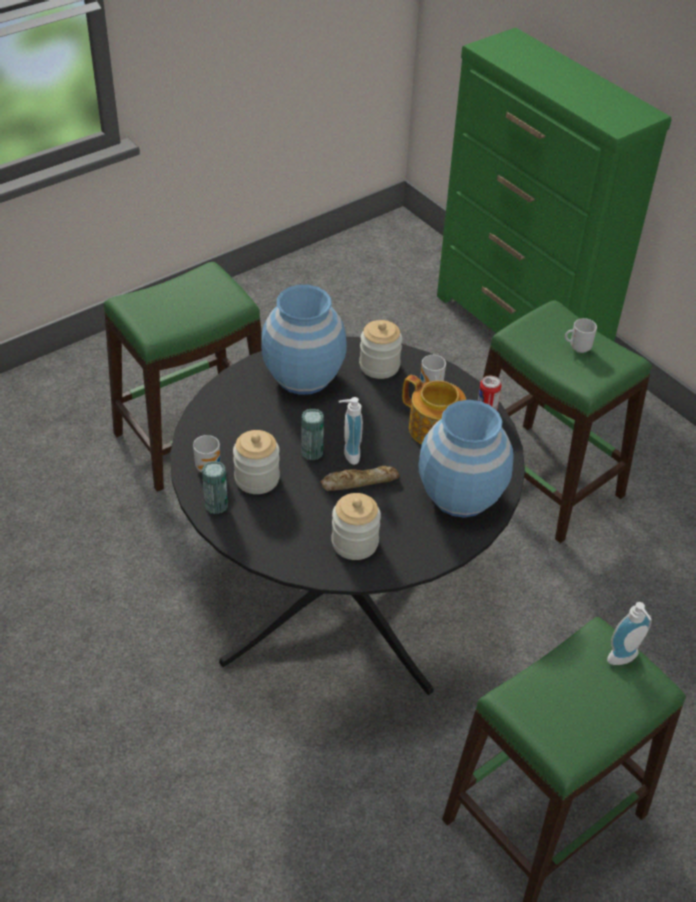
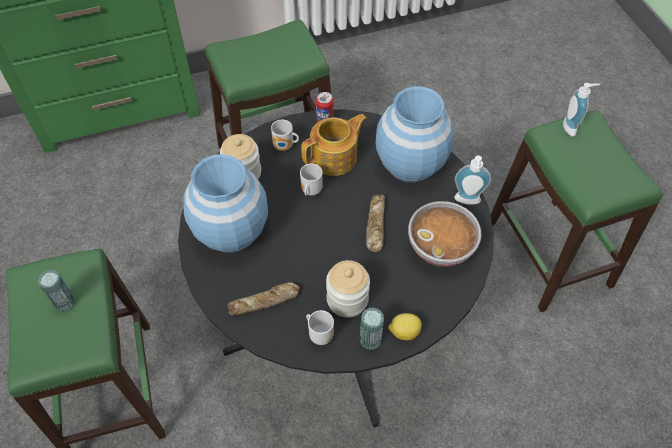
camera: 70 degrees left, 10 degrees up
(232, 419) = (264, 302): none -> bread
(234, 530) = (404, 332): none -> lemon
(312, 452) = (330, 249): can -> can (64, 302)
(348, 454) = (341, 224): soap dispenser -> soap dispenser (467, 202)
(355, 542) = (441, 246): jar -> bowl
(578, 348) = (269, 50): mug -> mug (310, 191)

